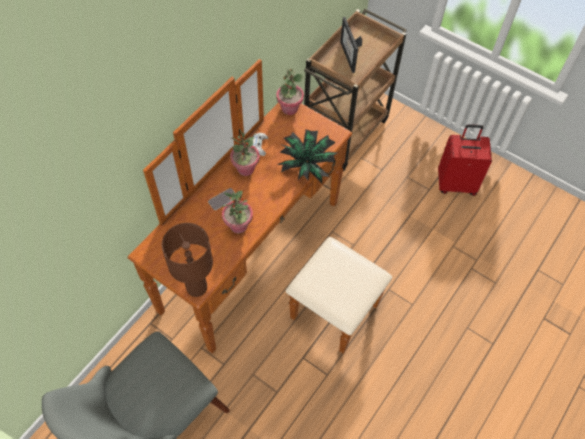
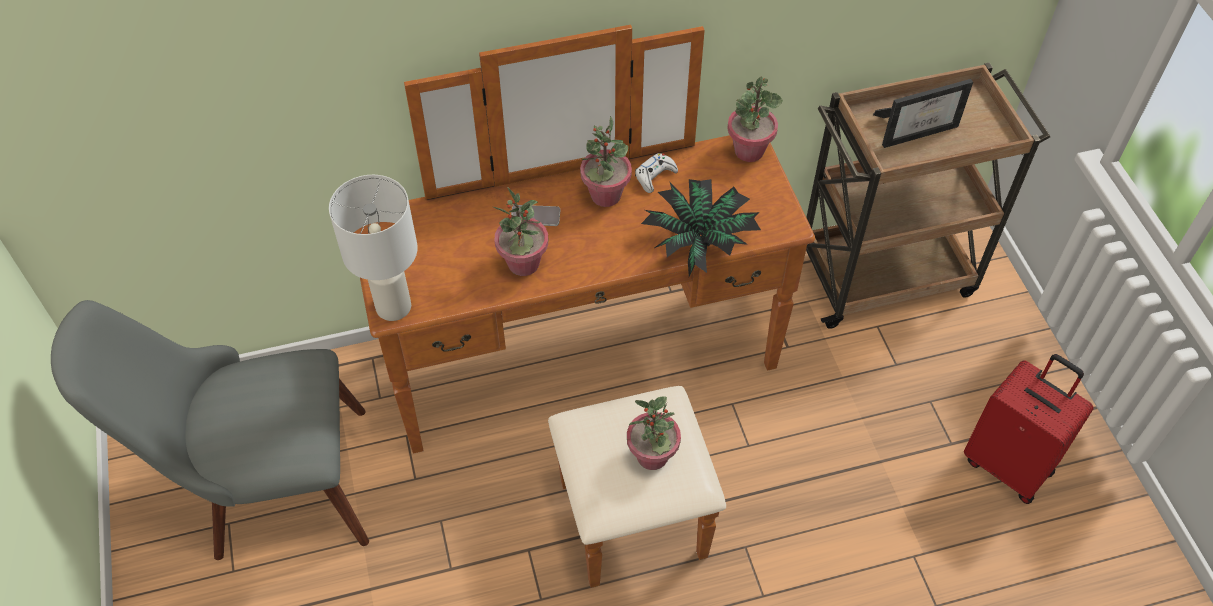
camera: 40 degrees right, 5 degrees down
(196, 287) = (393, 306): brown table lamp -> white table lamp
(348, 276) = (652, 456): none -> potted plant
(352, 57) = (917, 129): picture frame -> picture frame turned 135 degrees counterclockwise

